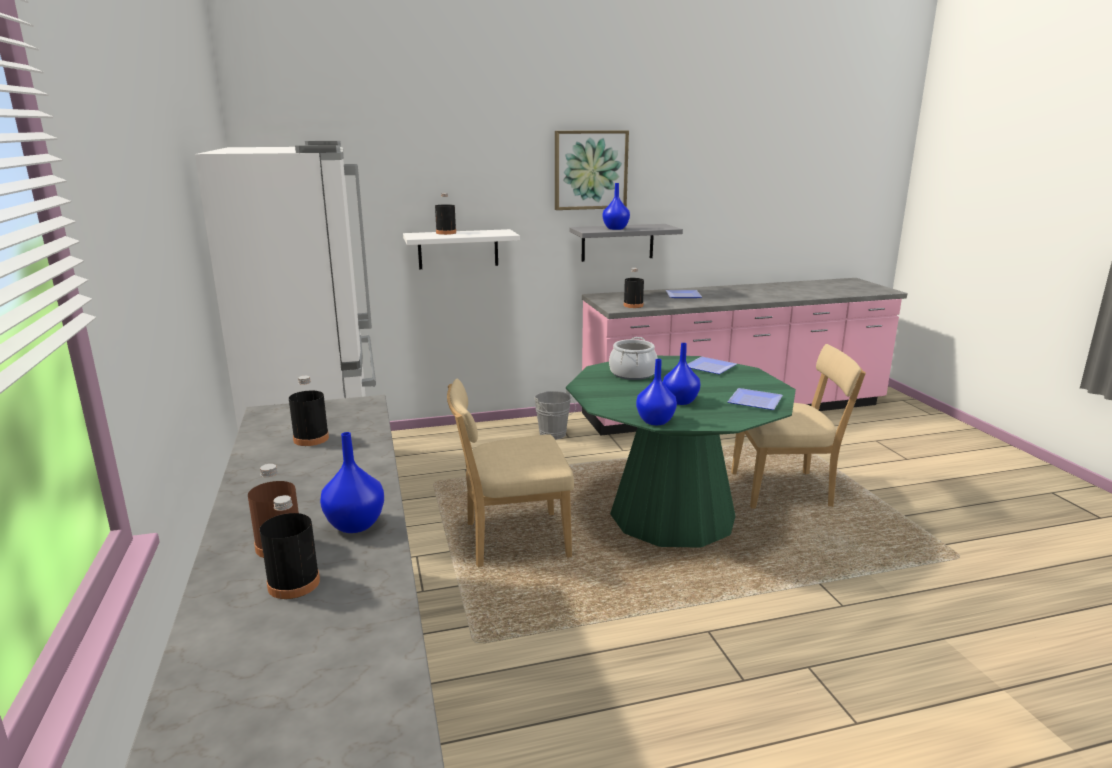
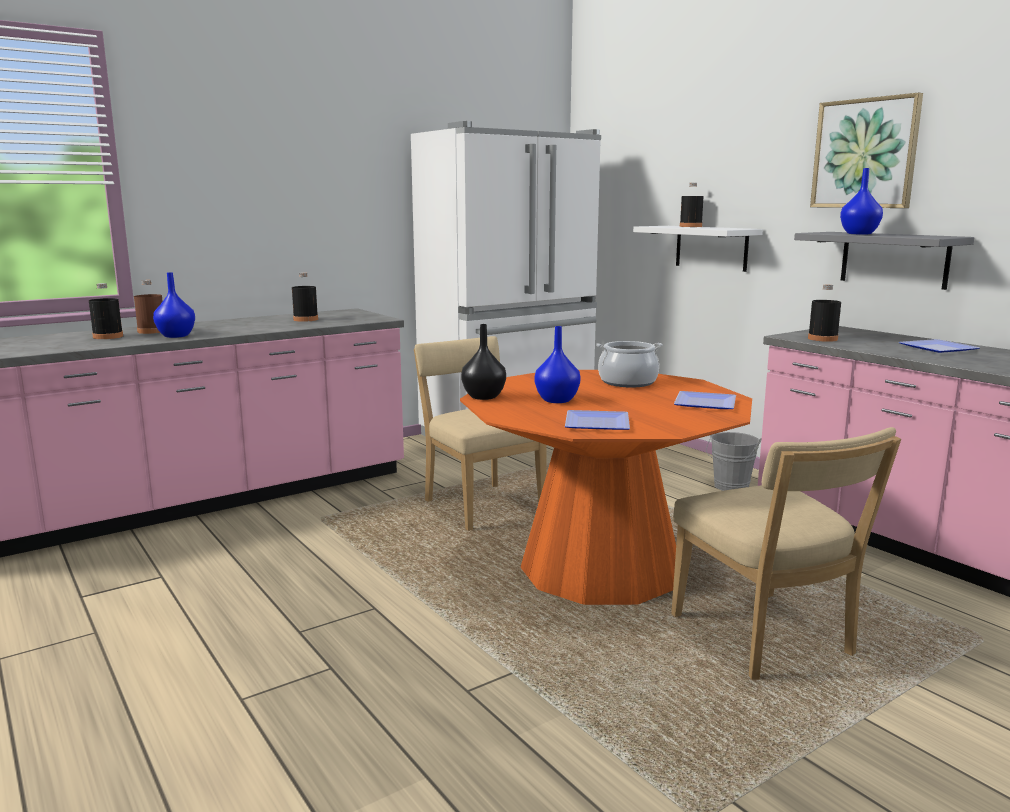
camera: 70 degrees right, 5 degrees down
(655, 421) = (482, 397): blue vase -> black vase
(672, 516) = (600, 568): green dining table -> orange dining table

